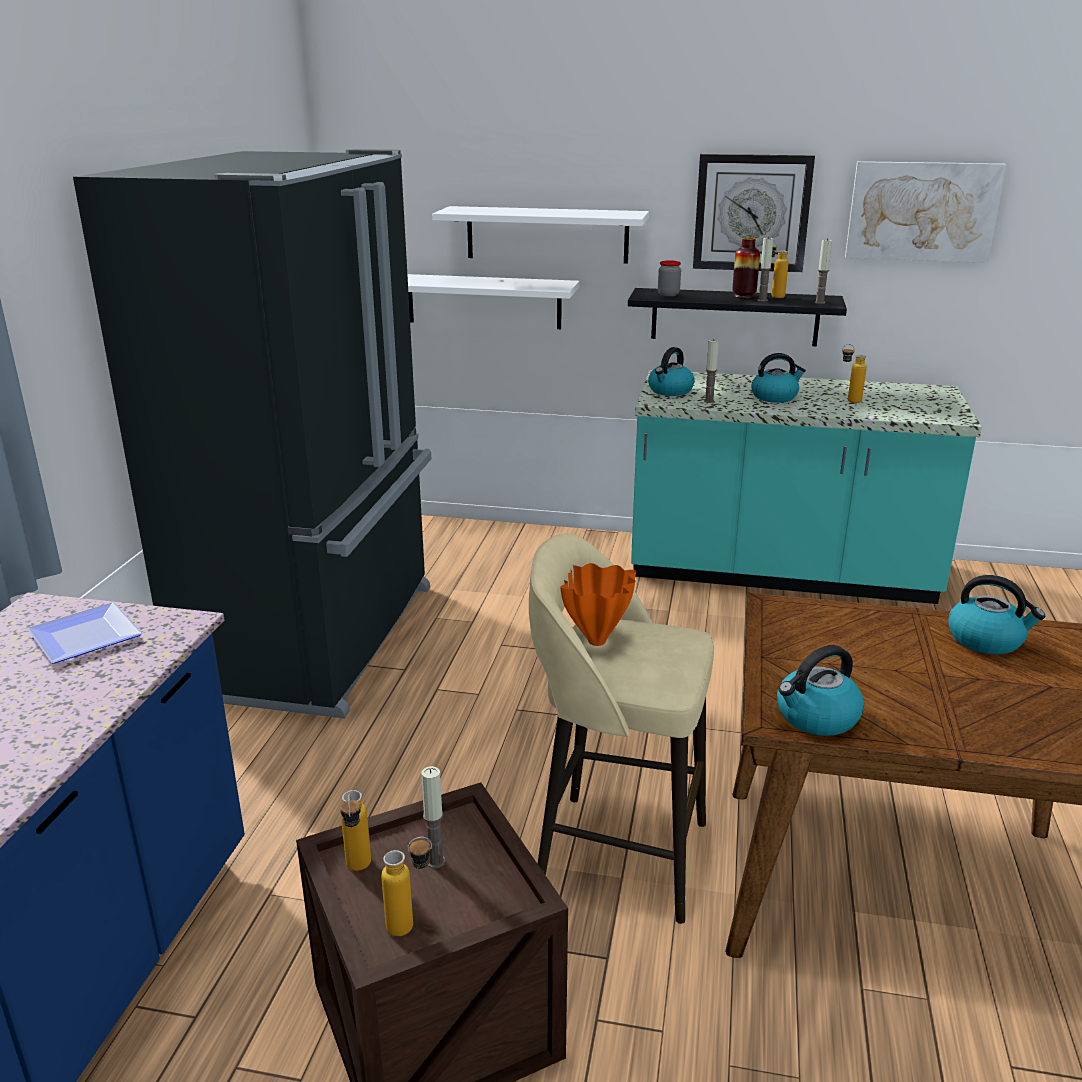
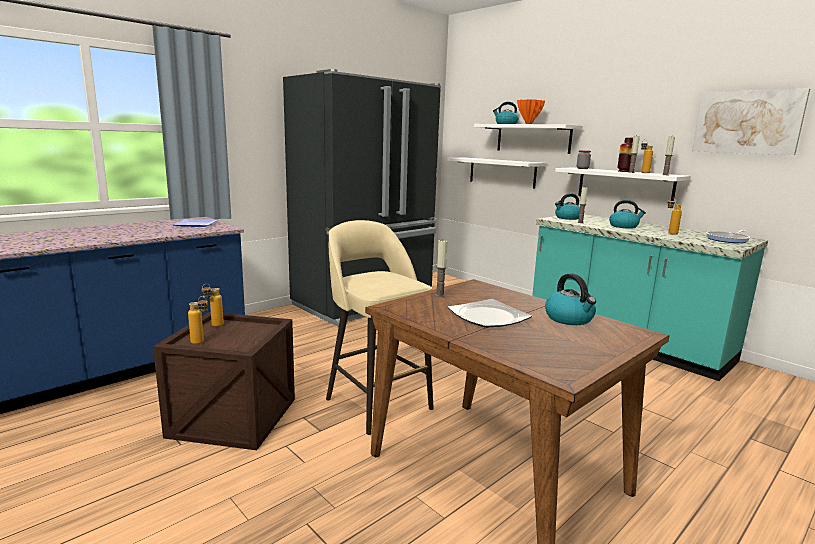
camera: 35 degrees right, 10 degrees down
(435, 861) = (240, 333): candle -> candle (440, 295)
(595, 641) = (370, 274): orange vase -> orange vase (528, 124)
(734, 317) = (624, 186): black shelf -> white shelf
(752, 213) = (638, 125): wall clock -> none
(816, 717) = (410, 312): kettle -> kettle (505, 124)
(912, 680) = (489, 317): none -> plate
(926, 399) = (728, 239): none -> frying pan

